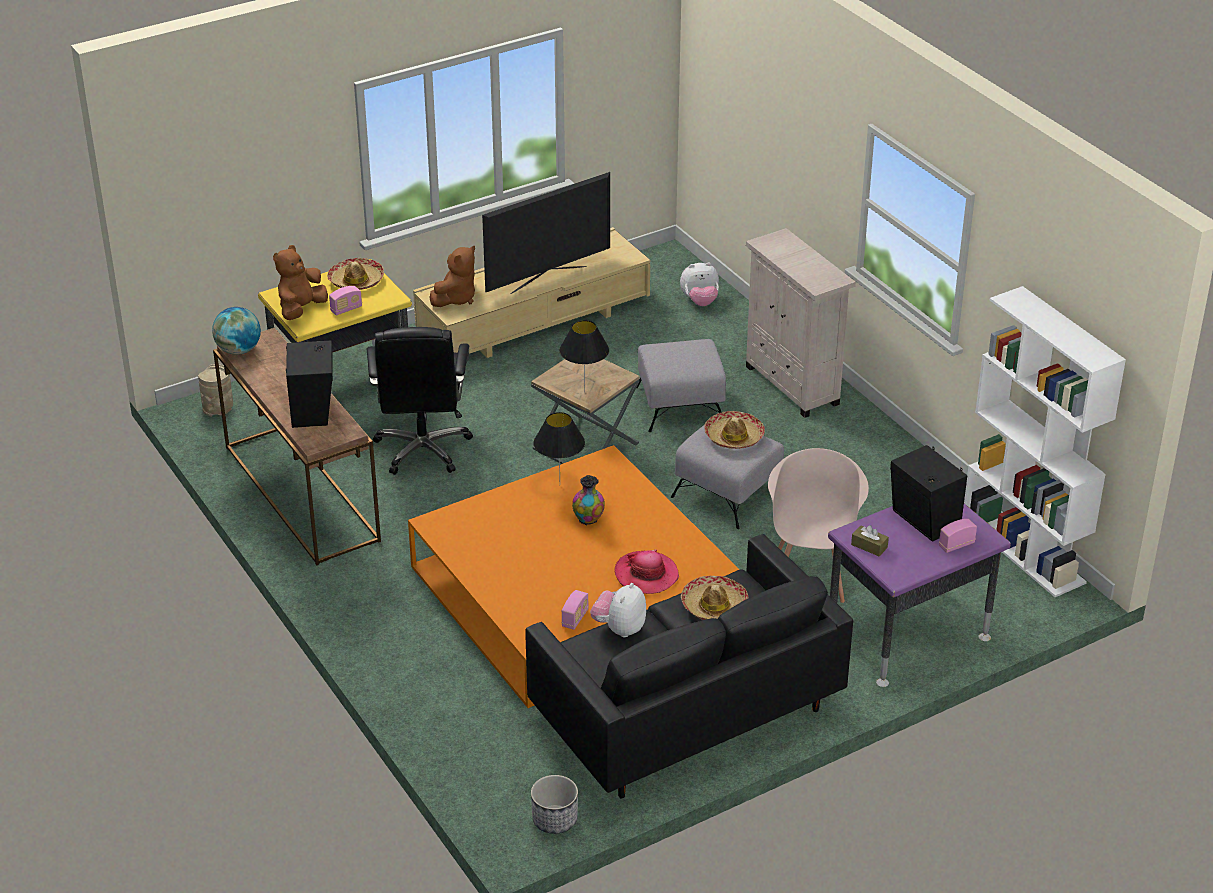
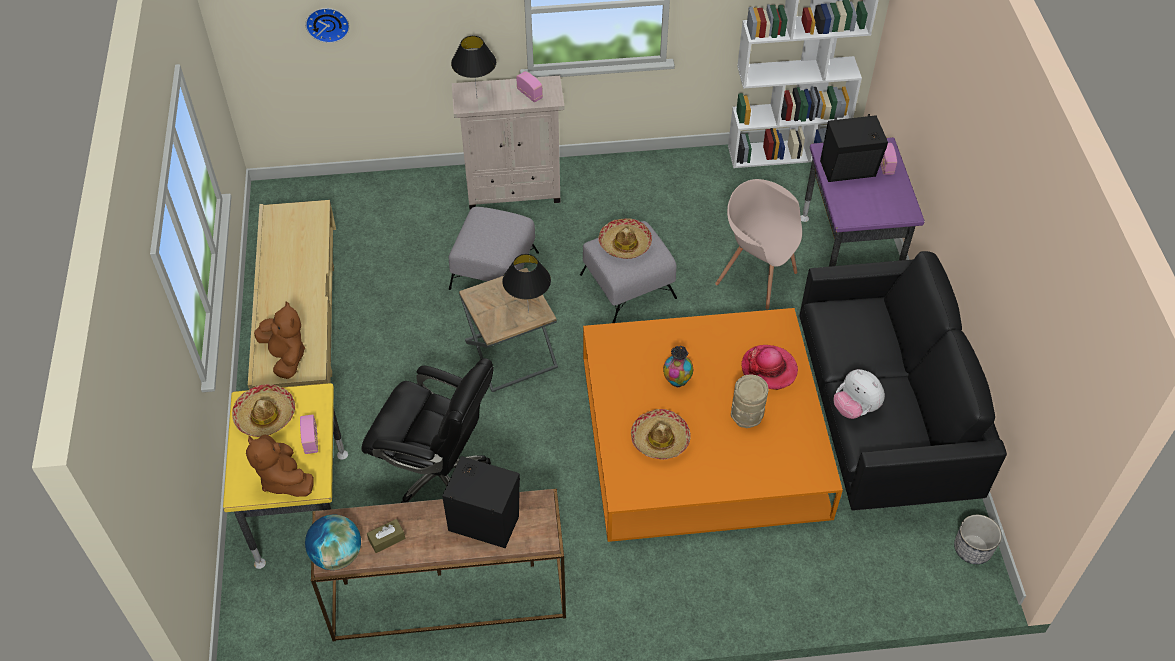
camera: 65 degrees left, 15 degrees up
(218, 409) = (261, 628): beige vase -> beige vase (747, 415)
(548, 279) = (306, 279): television -> none
(559, 485) = (618, 382): black table lamp -> black table lamp (476, 98)
(575, 618) = (804, 436): radio -> radio (529, 94)
(700, 301) = (357, 201): plush toy -> none
(713, 606) = (852, 337): hat -> hat (660, 439)
(743, 110) = (327, 23): none -> wall clock
(869, 546) = (865, 212): brown tissue box -> brown tissue box (387, 539)

